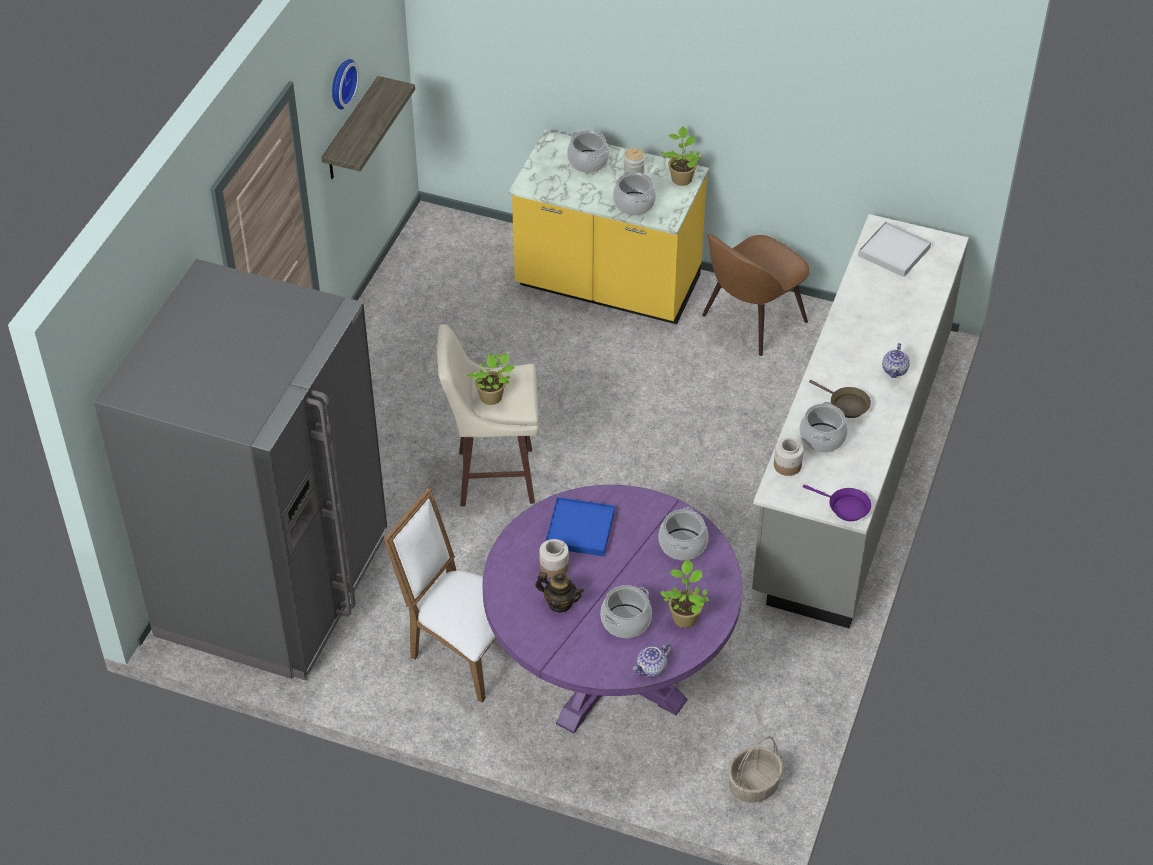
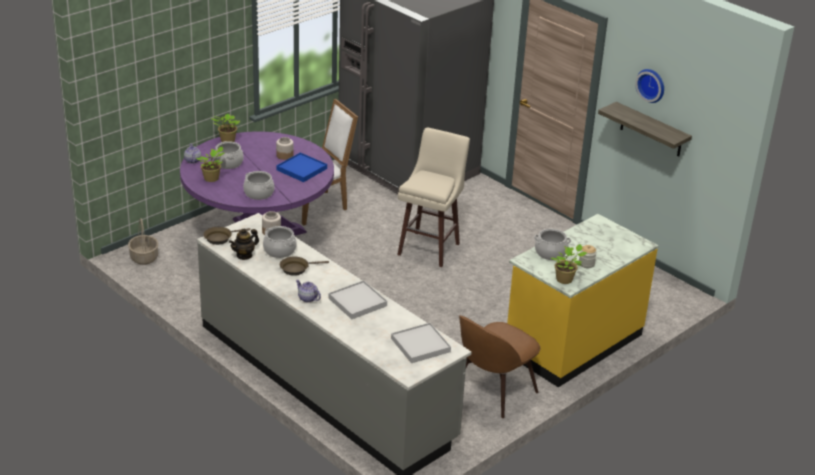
camera: 115 degrees right, 15 degrees down
(493, 397) = (426, 176): potted plant -> potted plant (227, 141)
(560, 603) = (260, 150): teapot -> teapot (244, 255)
(588, 161) = (609, 250): cooking pot -> none
(751, 320) = (492, 392): brown chair -> brown chair turned 120 degrees counterclockwise
(845, 508) = (220, 238): purple frying pan -> brown frying pan
(864, 327) = (357, 302): none -> white tray

